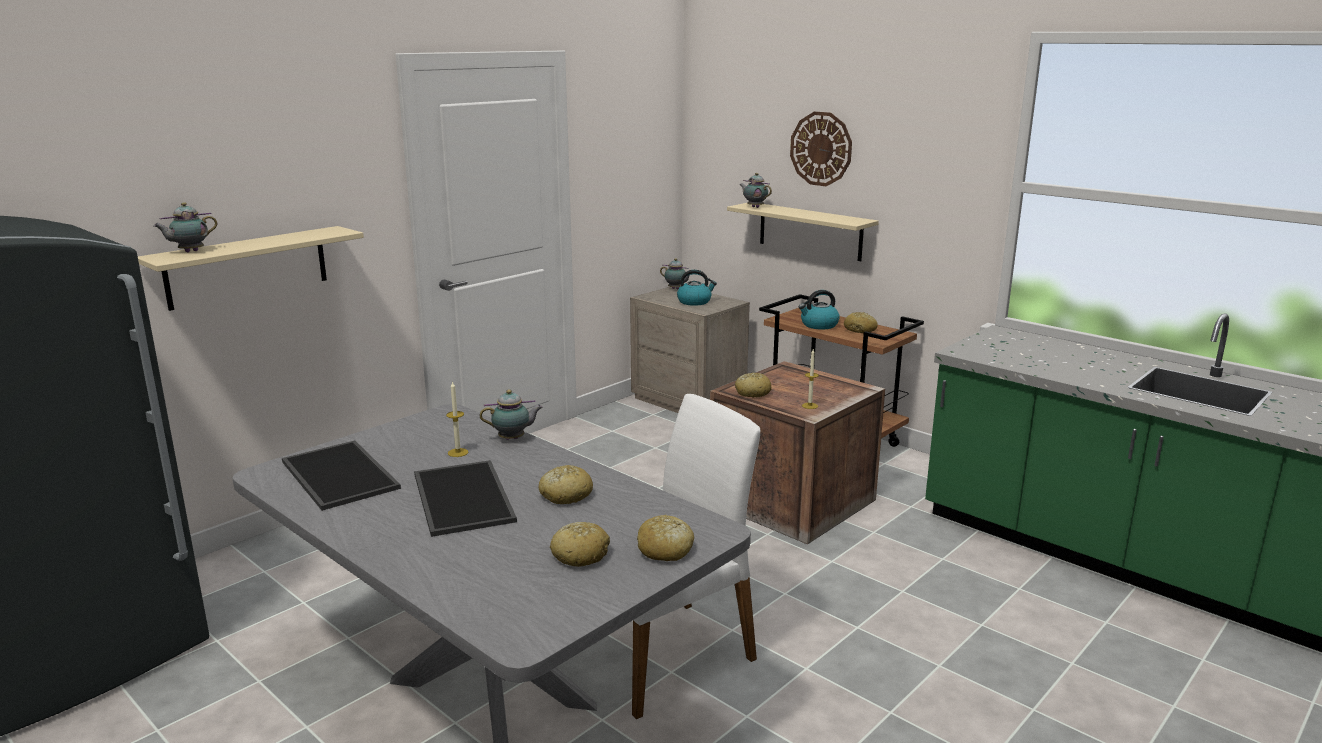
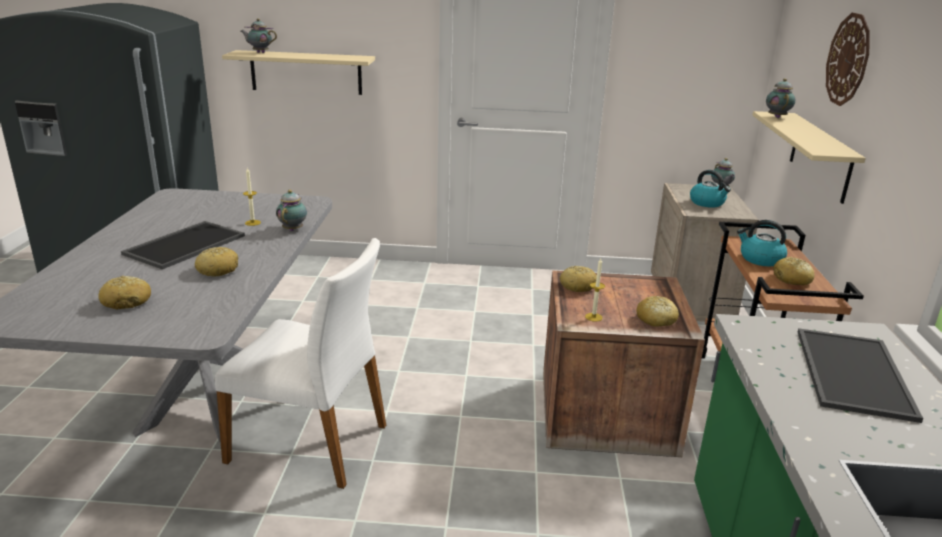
camera: 50 degrees right, 5 degrees up
(337, 475) = (186, 207): tray -> tray (850, 371)
(513, 439) = (293, 229): teapot -> teapot turned 120 degrees counterclockwise
(665, 550) = (156, 326): bread -> bread (656, 319)

